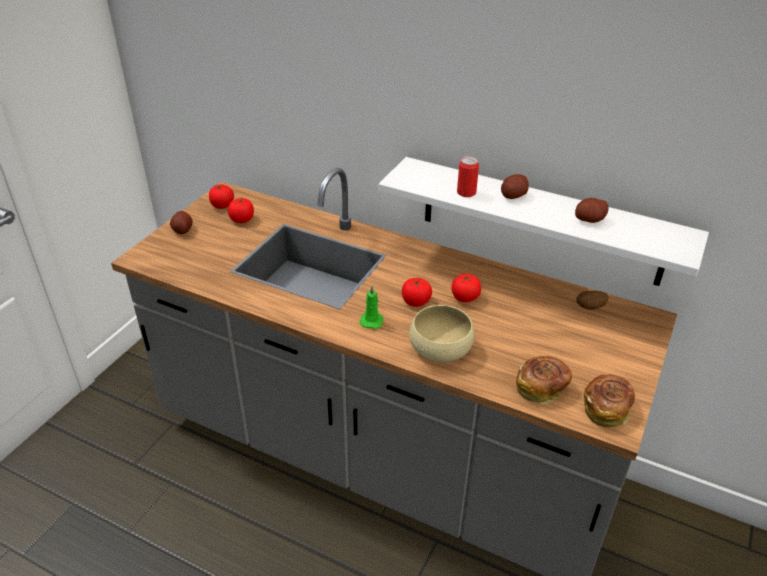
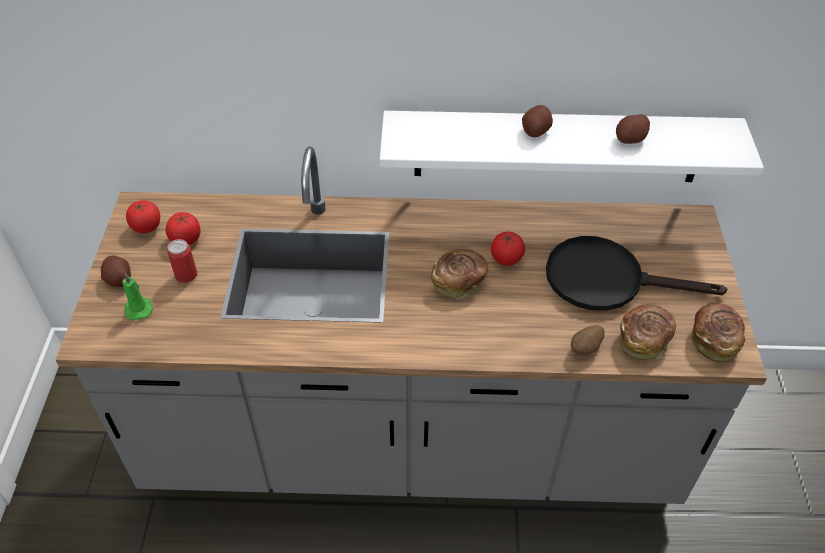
camera: 25 degrees left, 10 degrees up
(372, 320) = (427, 323): green candle -> green candle (138, 308)
(416, 301) = (459, 282): tomato -> bread
(440, 347) = (519, 330): beige bowl -> none
(466, 192) = (484, 142): can -> can (186, 275)
(540, 337) = (607, 279): none -> black frying pan
(590, 308) = (633, 227): potato -> potato (585, 348)

